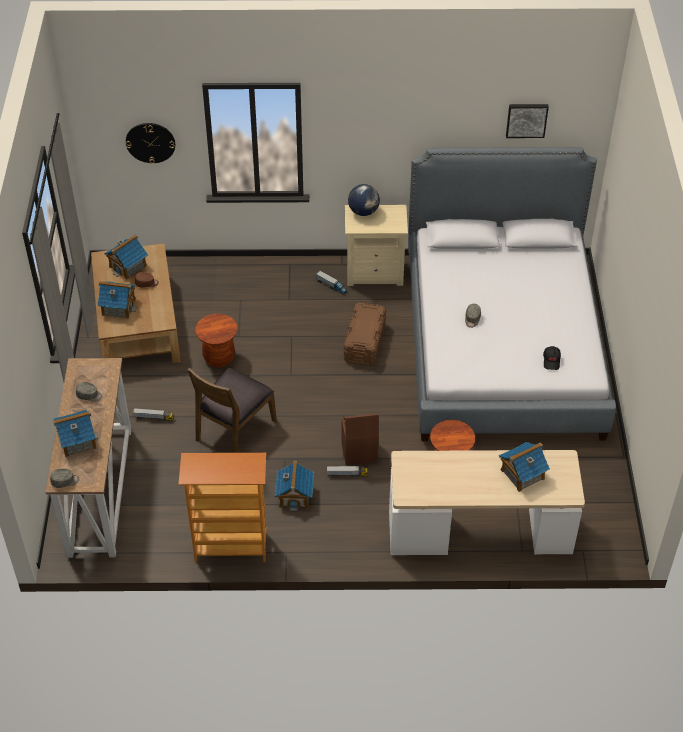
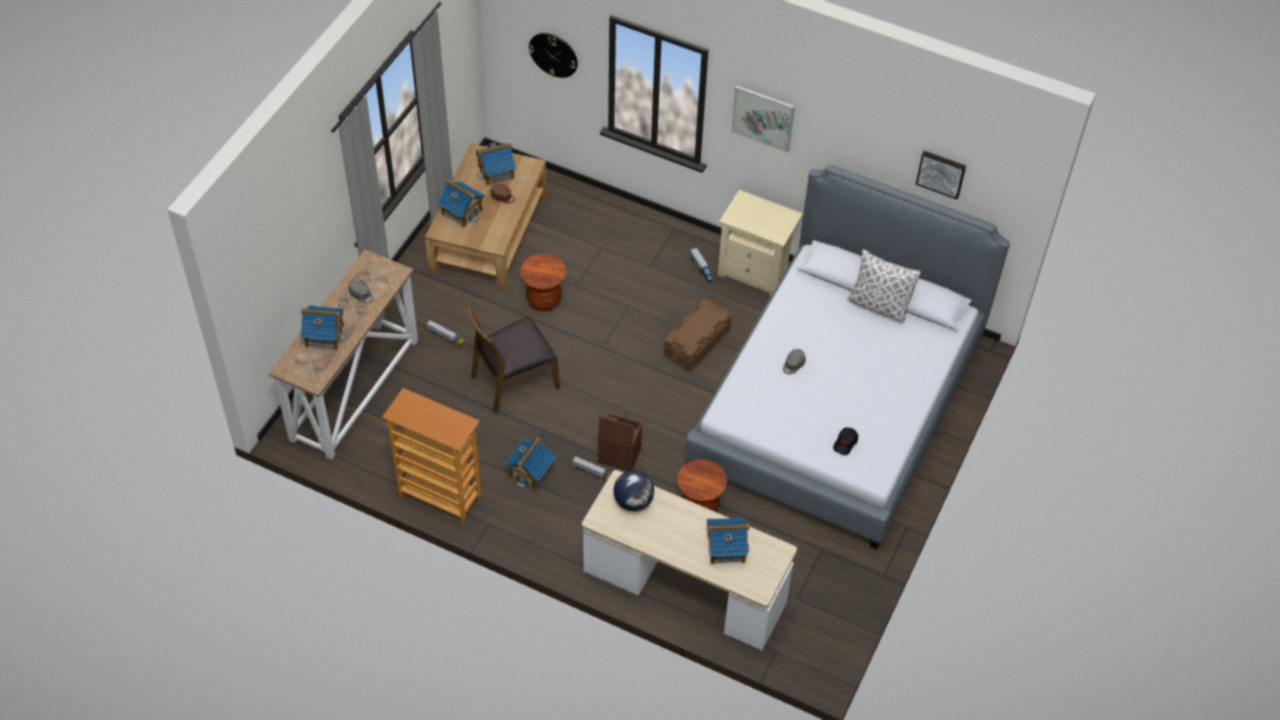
camera: 25 degrees right, 5 degrees up
(65, 481) = (291, 370): grey cap -> none
(359, 129) = (763, 118): none -> picture
(363, 212) = (753, 204): globe -> globe (633, 501)
(505, 251) = (879, 305): none -> pillow

